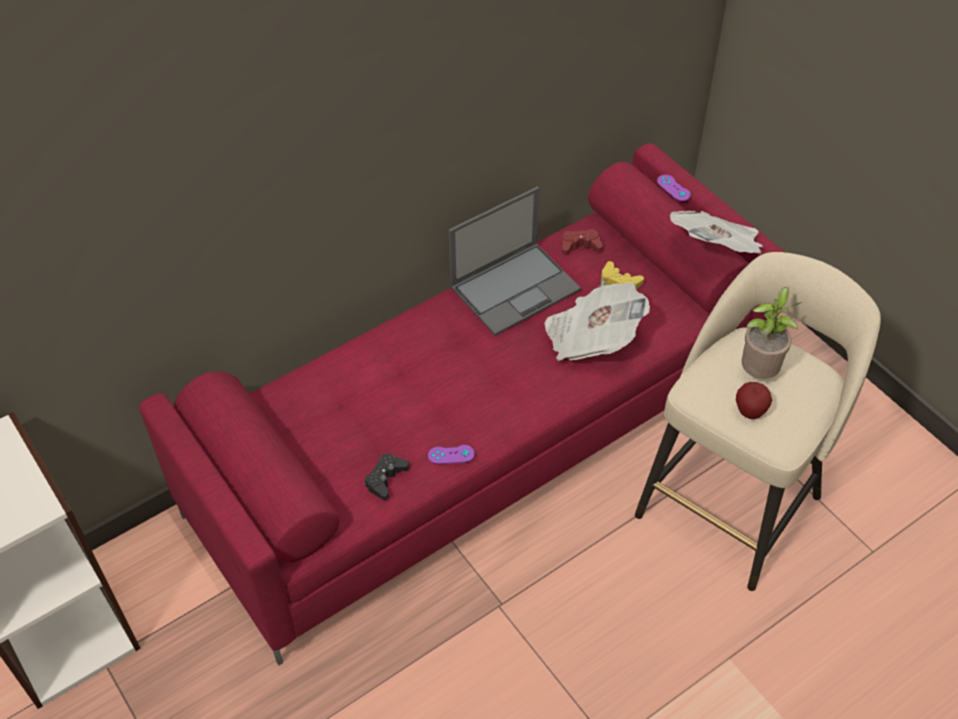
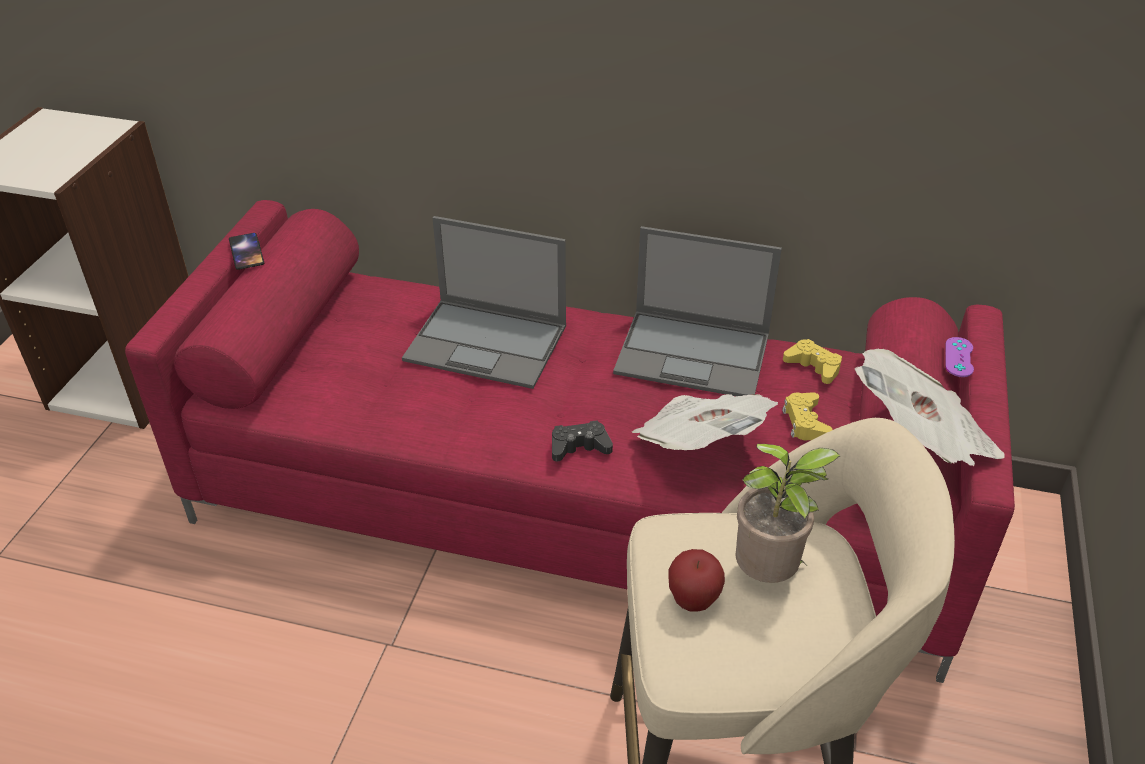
camera: 50 degrees right, 10 degrees down
(212, 442) = (246, 251): none -> phone
(385, 479) = (353, 402): black game controller -> black game controller (579, 447)
(401, 376) = (488, 343): none -> laptop
(451, 454) = (427, 428): purple game controller -> none
(580, 246) = (813, 366): red game controller -> yellow game controller

